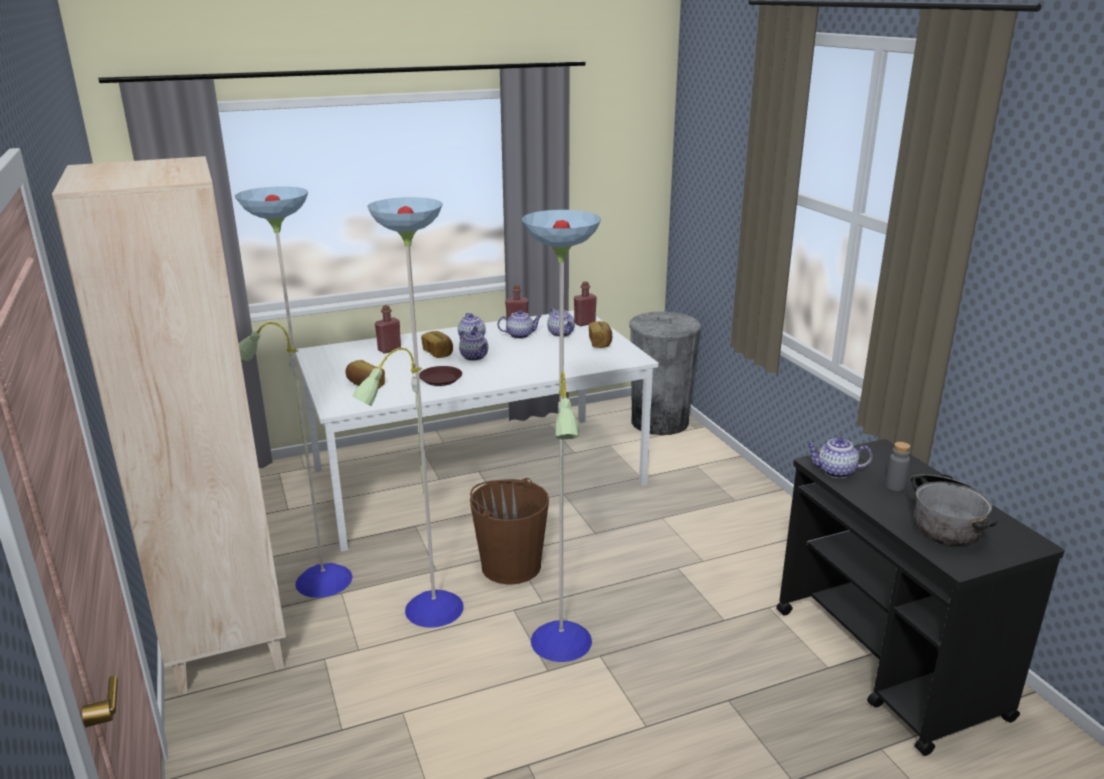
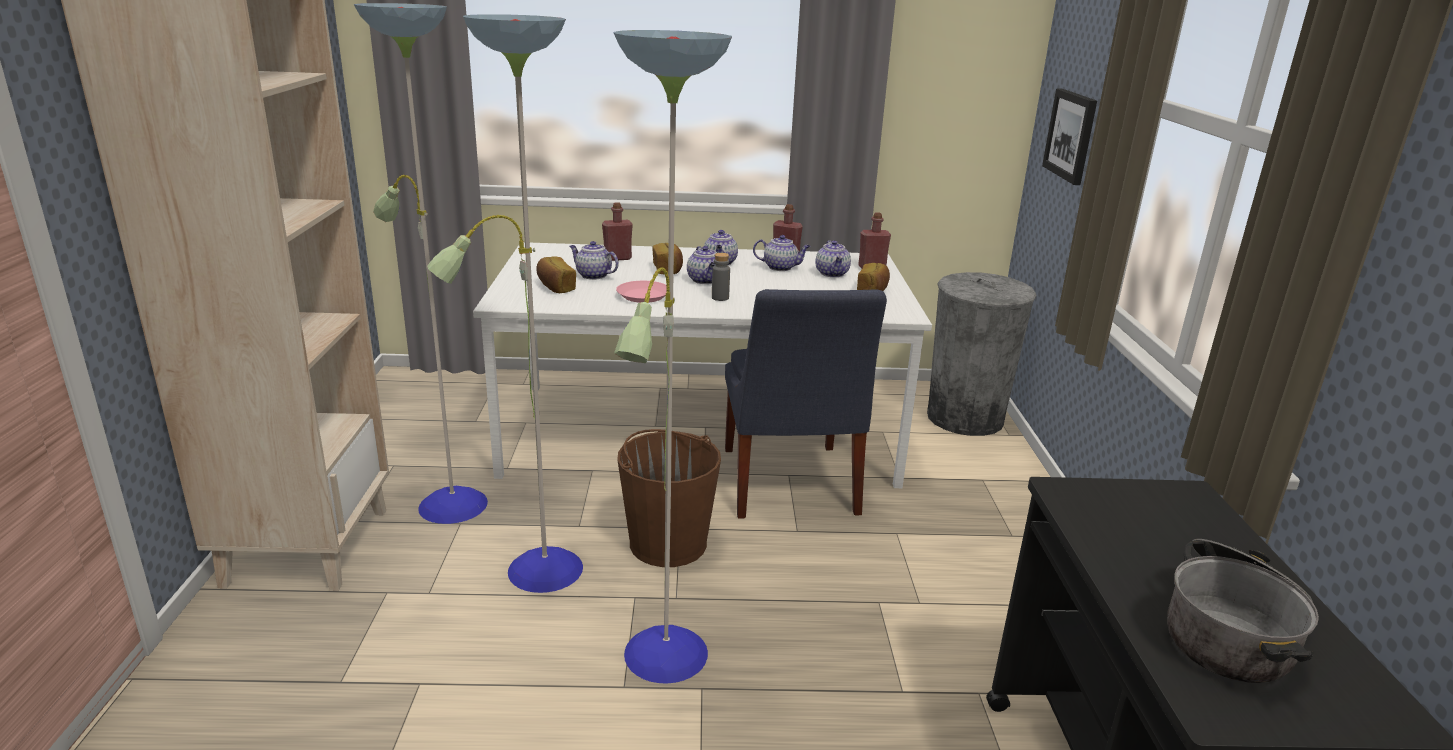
camera: 20 degrees right, 0 degrees up
(440, 379) = (642, 296): brown plate -> pink plate
(568, 501) = (788, 484): none -> blue chair
(711, 208) = (1071, 135): none -> picture
(835, 472) = (1084, 509): teapot -> teapot (593, 275)
(894, 486) = (1174, 554): grey bottle -> grey bottle (720, 298)

